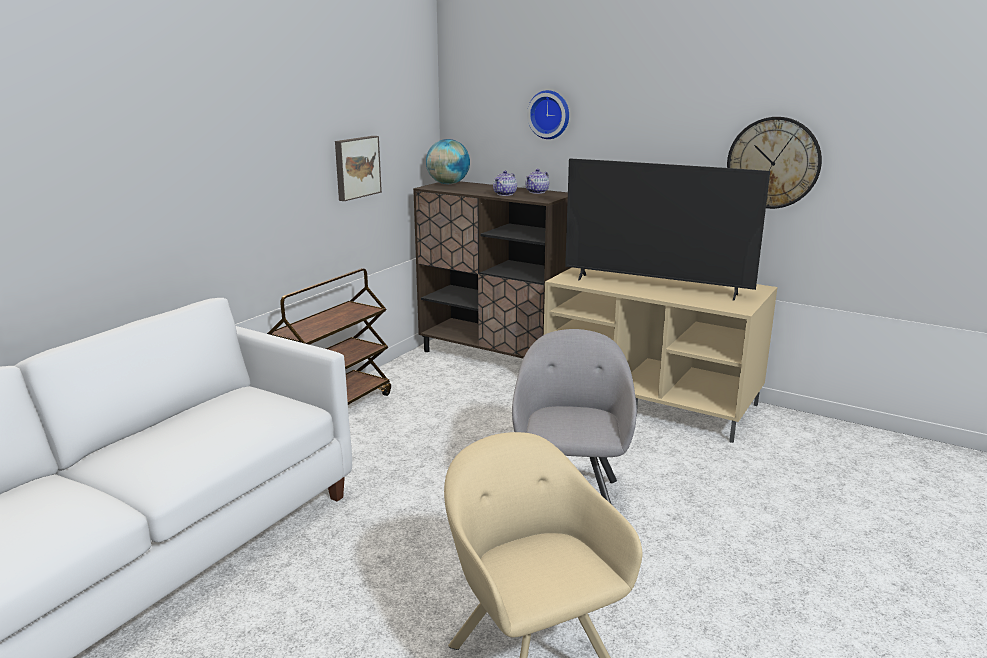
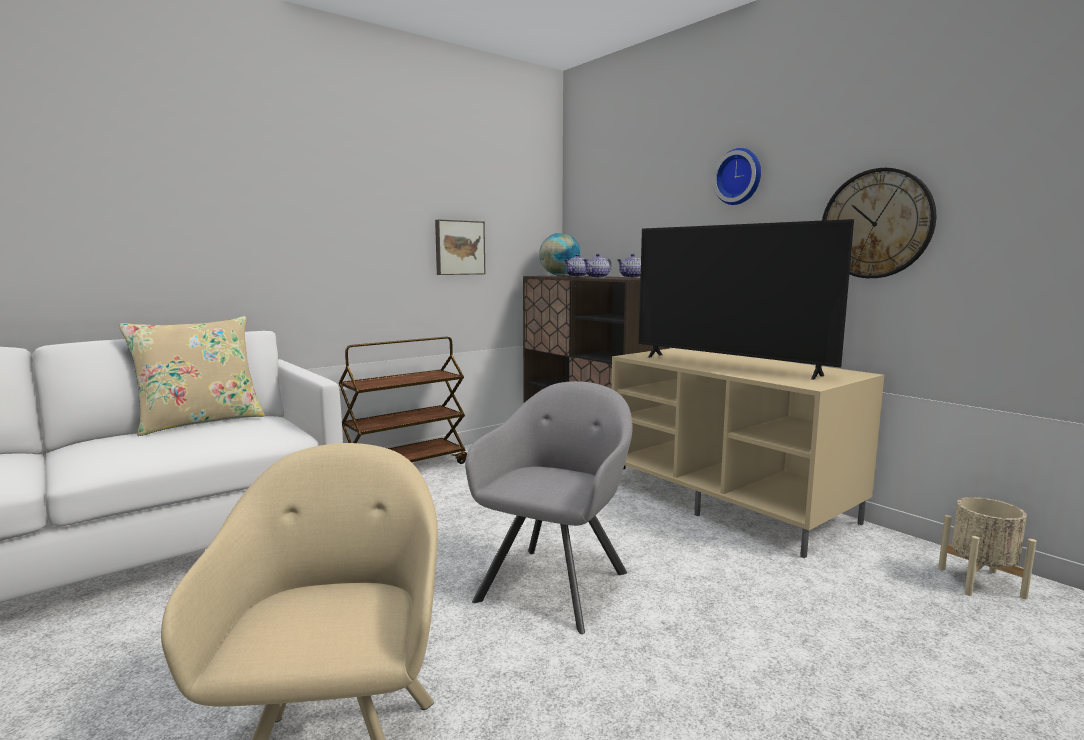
camera: 20 degrees right, 10 degrees down
(189, 408) = (200, 422): none -> beige pillow
(475, 189) = (577, 276): none -> teapot
(549, 114) = (649, 201): wall clock -> wall clock (739, 177)
(849, 441) = (980, 582): none -> beige planter

